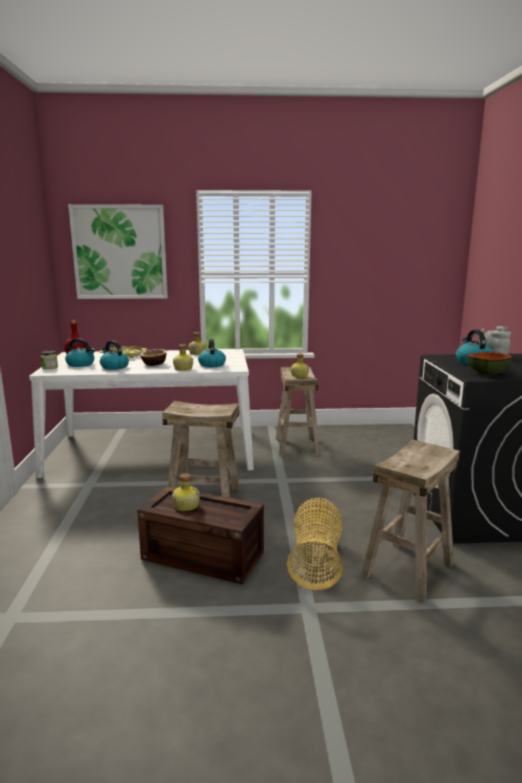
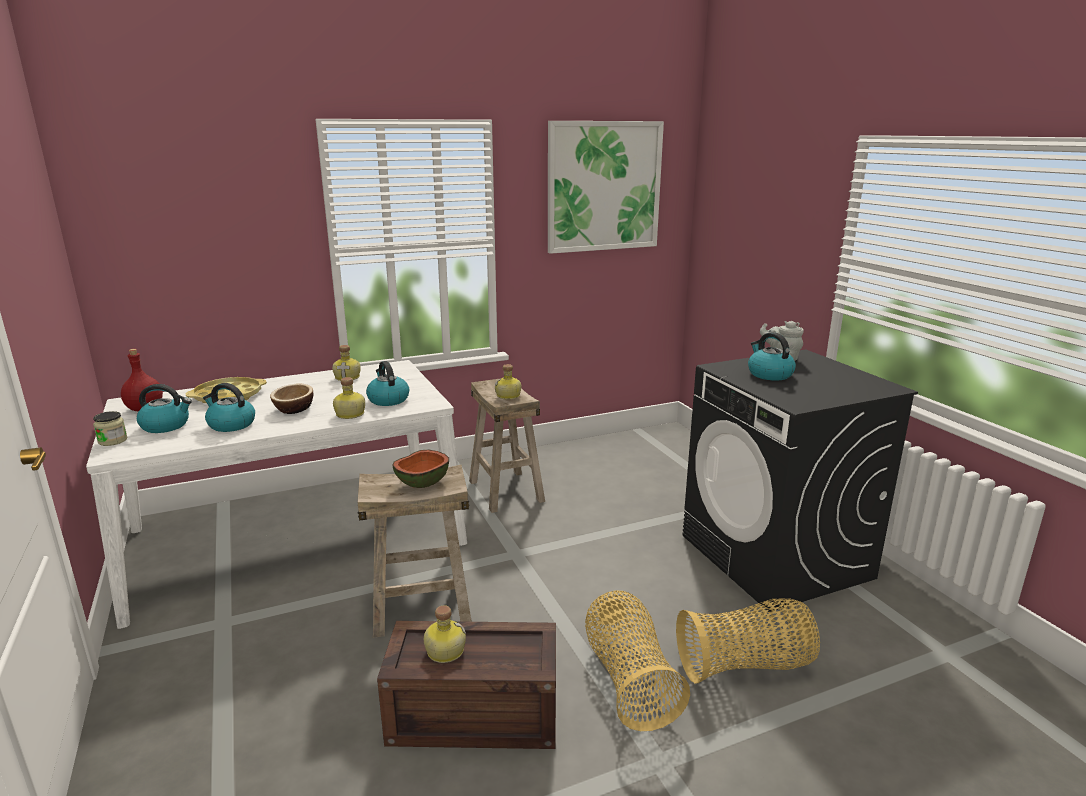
camera: 20 degrees left, 5 degrees up
(120, 252) = (192, 223): picture -> picture (604, 186)
(408, 570) = (745, 666): beige stool -> basket
(487, 373) = (803, 393): bowl -> bowl (422, 482)

